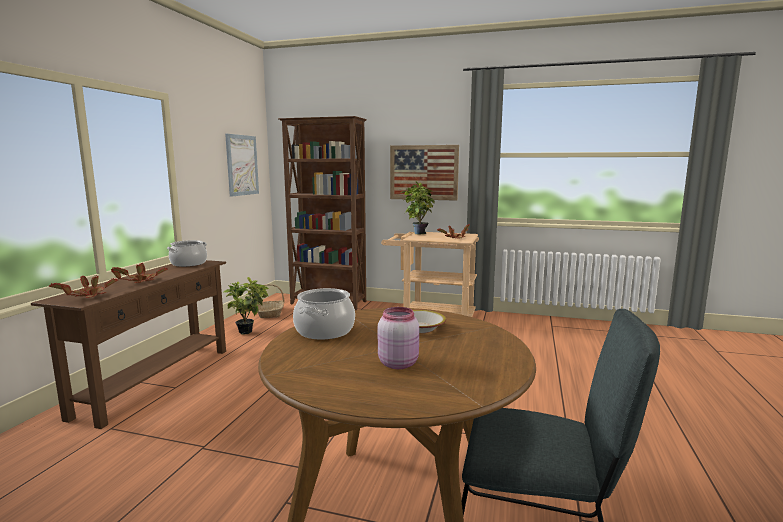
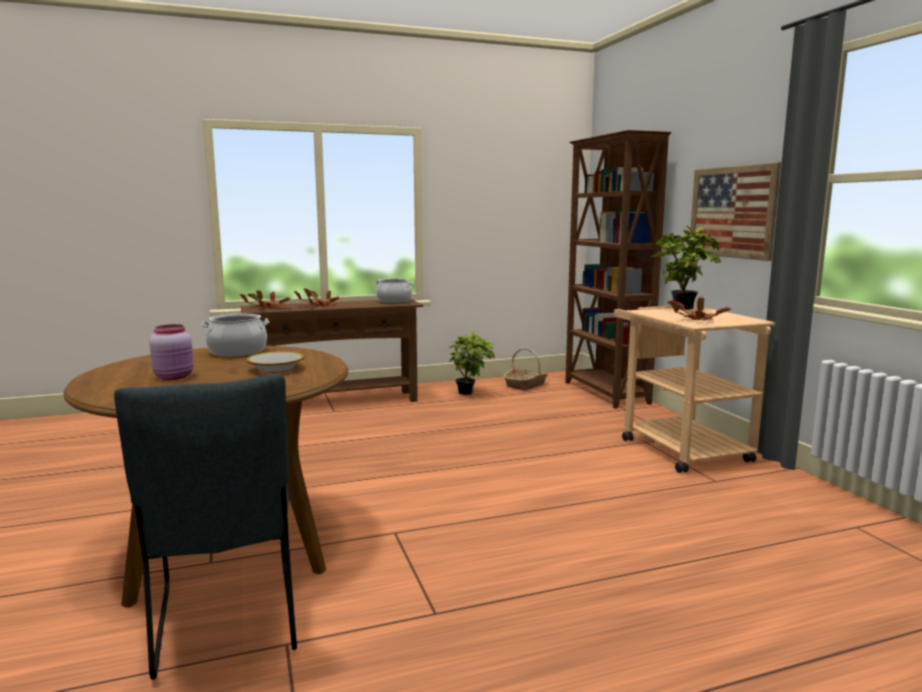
camera: 55 degrees right, 0 degrees up
(242, 165) = (532, 202): picture -> none

